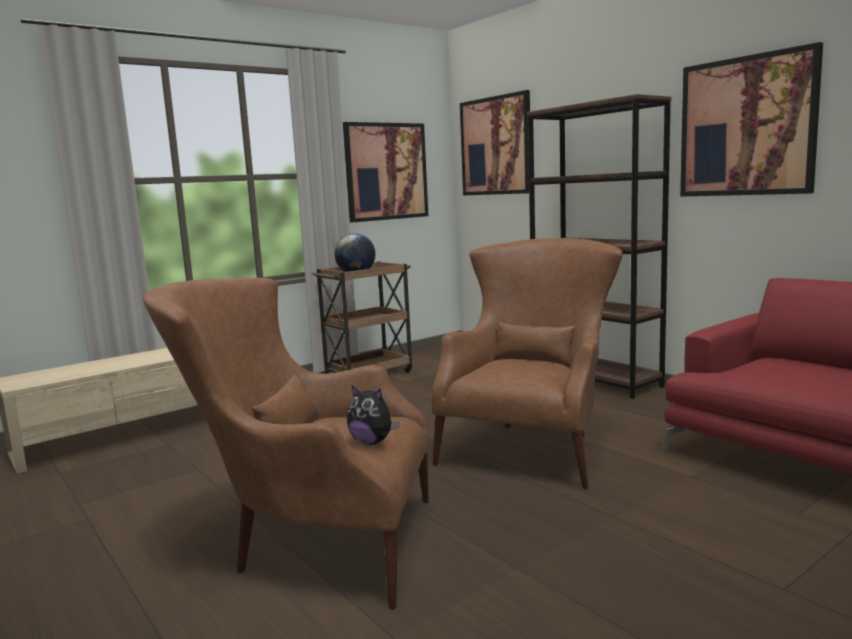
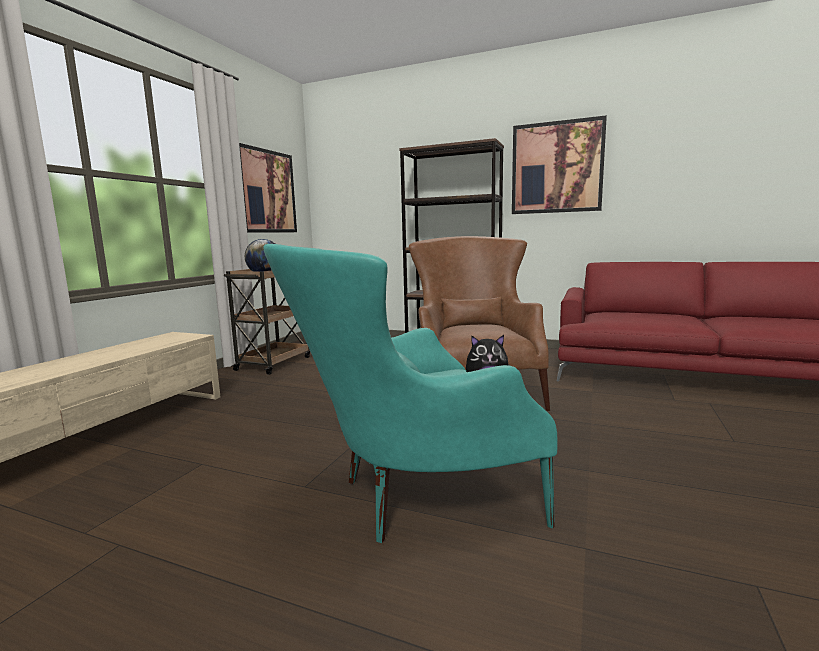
camera: 30 degrees left, 0 degrees up
(309, 543) = (410, 498): brown armchair -> turquoise armchair
(495, 146) = (352, 178): picture -> none

